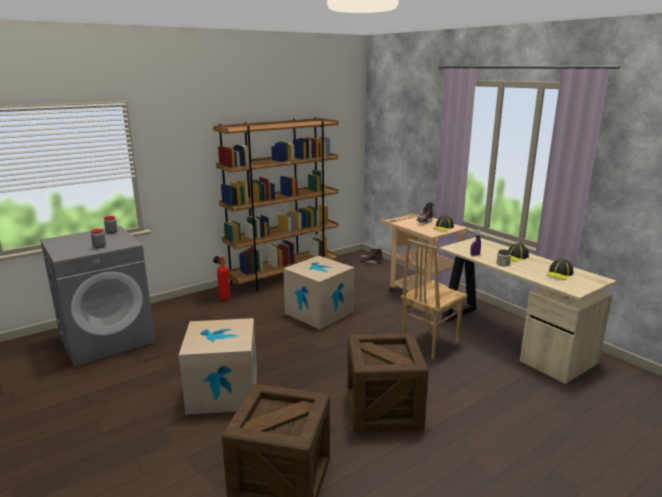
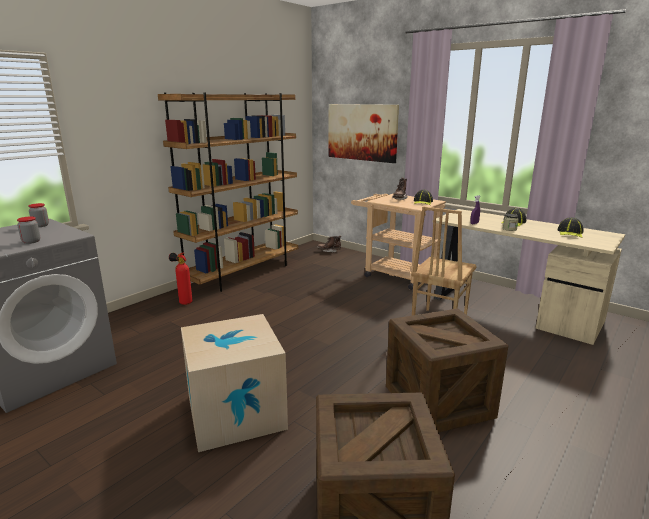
camera: 15 degrees left, 0 degrees up
(319, 312) = (303, 305): cardboard box -> none
(404, 153) = (362, 132): none -> picture

